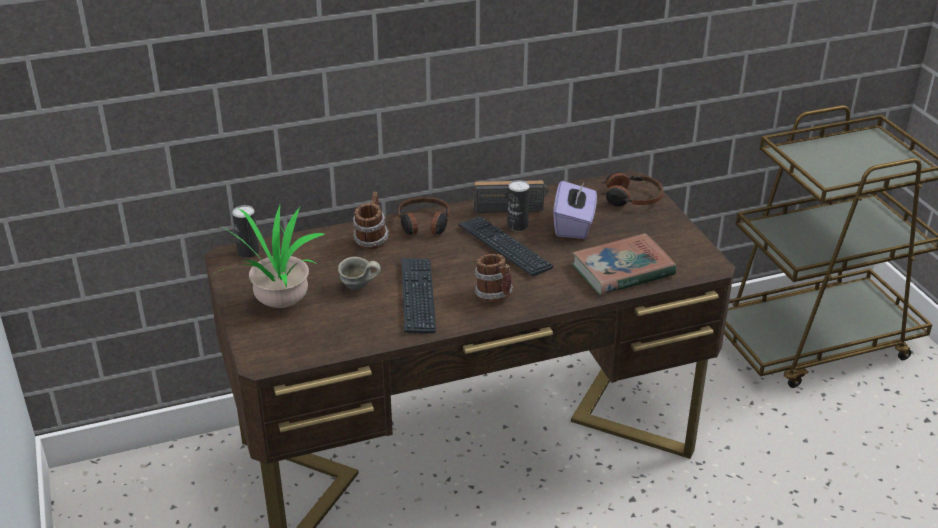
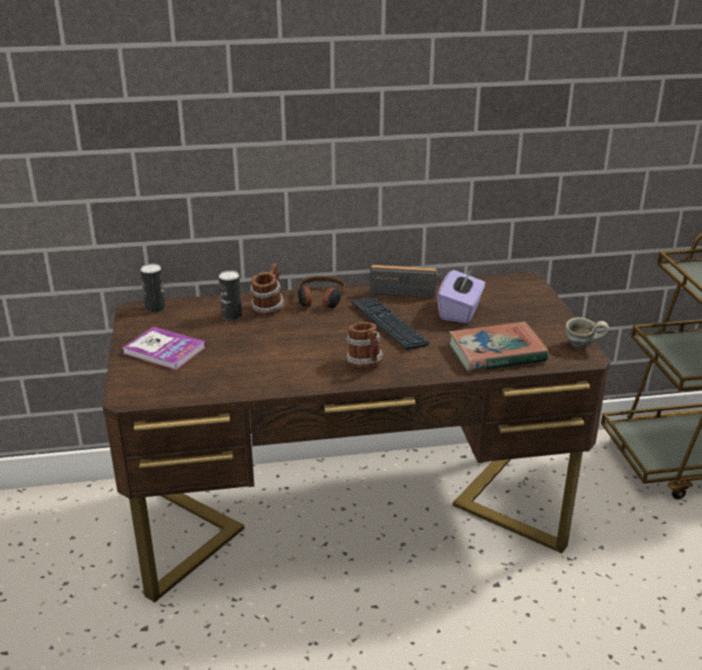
camera: 10 degrees right, 5 degrees down
(278, 302) = (164, 350): potted plant -> book
(358, 288) = (241, 345): grey mug -> grey mug (581, 347)
(417, 296) = (293, 357): keyboard -> none
(517, 226) = (406, 308): can -> can (231, 316)
(630, 198) = (521, 294): headphones -> none

